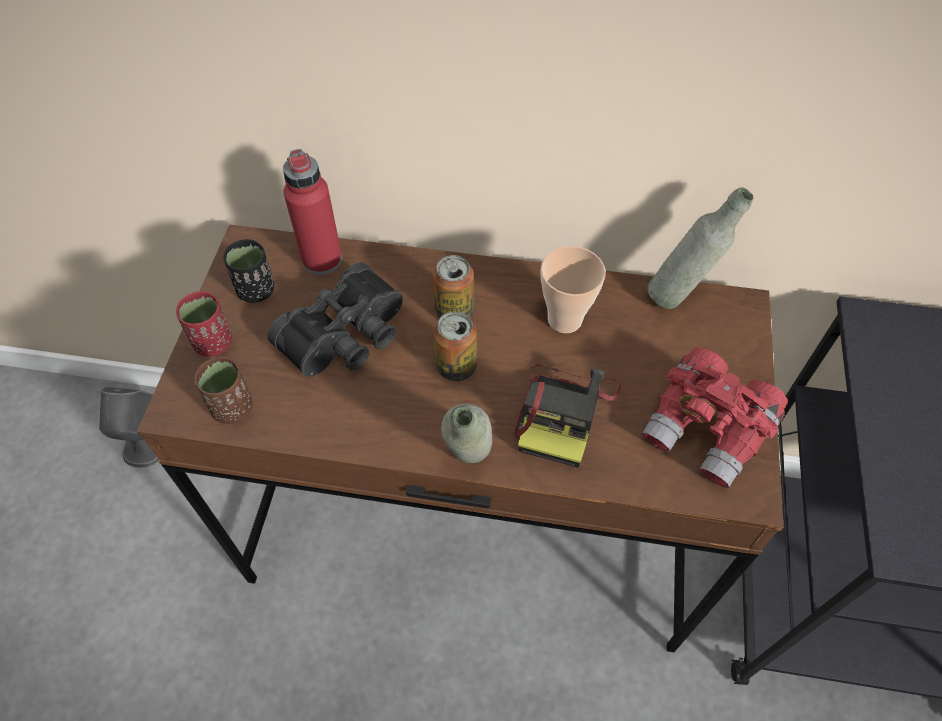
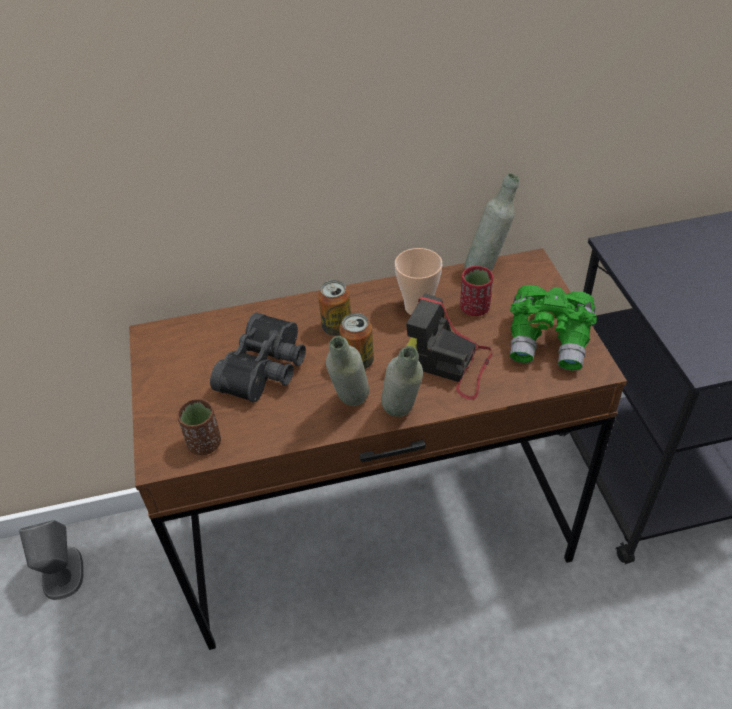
camera: 20 degrees left, 10 degrees down
(213, 342) = (163, 406): red cup -> red cup (474, 308)
(256, 290) = (178, 362): black cup -> none
(322, 260) = (218, 326): red bottle -> none
(415, 428) = (350, 408): none -> grey bottle
(563, 412) = (449, 363): camera -> camera turned 120 degrees clockwise
(707, 431) = (549, 342): red binoculars -> green binoculars

